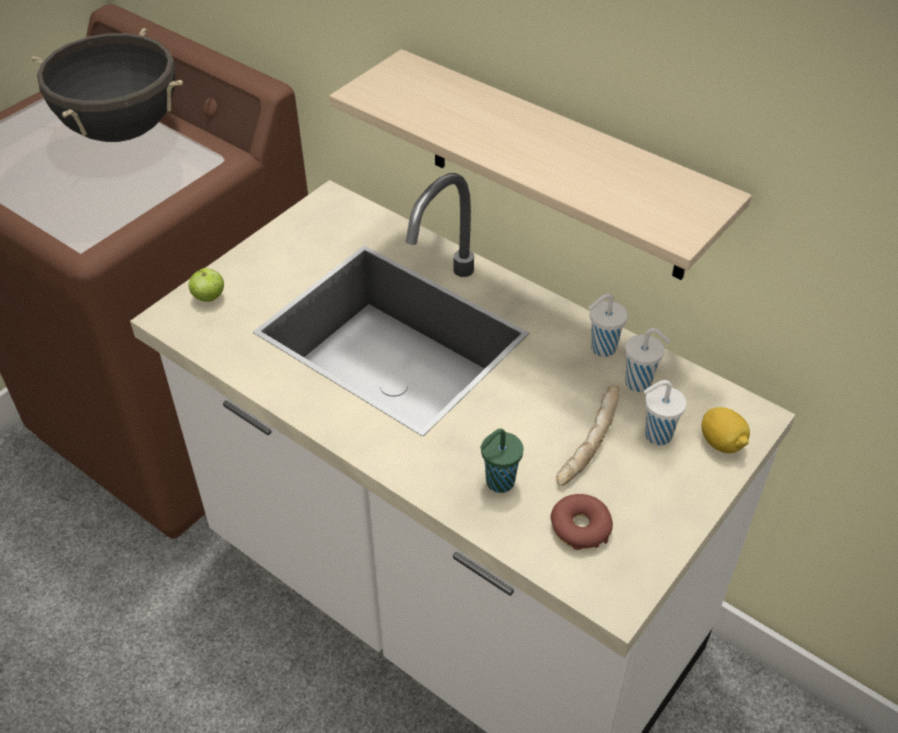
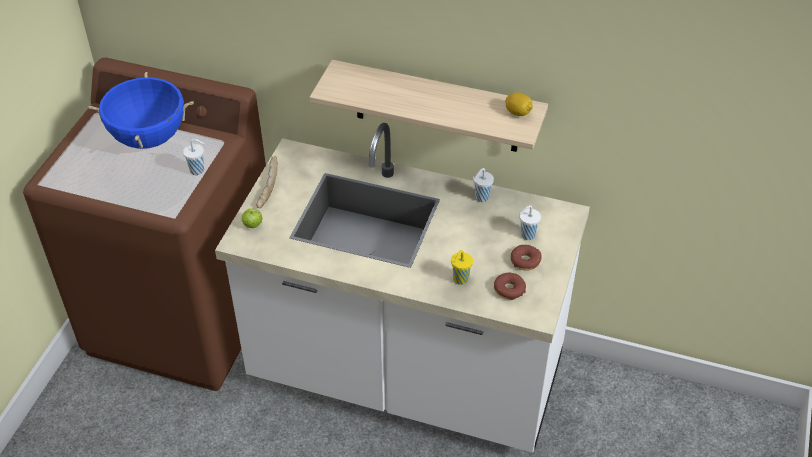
camera: 20 degrees left, 0 degrees up
(122, 130) = (149, 138): black cooking pot -> blue cooking pot
(498, 483) = (460, 280): green cup -> yellow cup
(586, 443) = (494, 248): bread -> bread (267, 187)
(633, 482) = (525, 261): none -> donut
(640, 383) = (508, 211): white cup -> white cup (198, 170)
(721, 443) = (560, 230): lemon -> lemon (518, 112)

